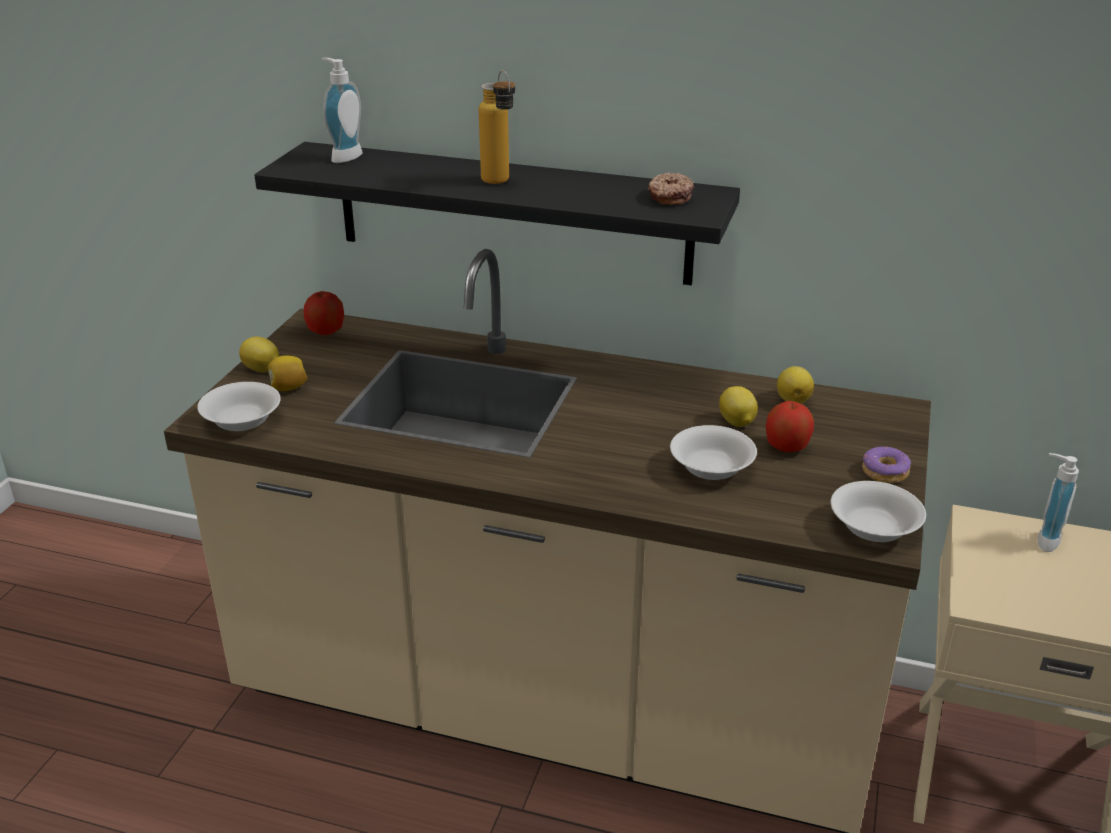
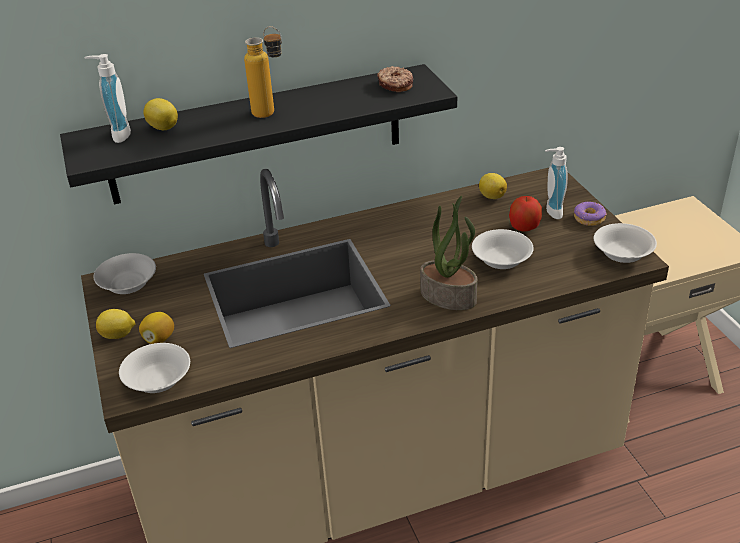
camera: 35 degrees left, 5 degrees up
(326, 331) = (128, 284): apple -> white bowl
(602, 476) = (449, 296): none -> potted plant
(737, 423) = (480, 225): lemon -> lemon (164, 128)
(1043, 539) = (638, 224): soap dispenser -> soap dispenser (550, 212)

